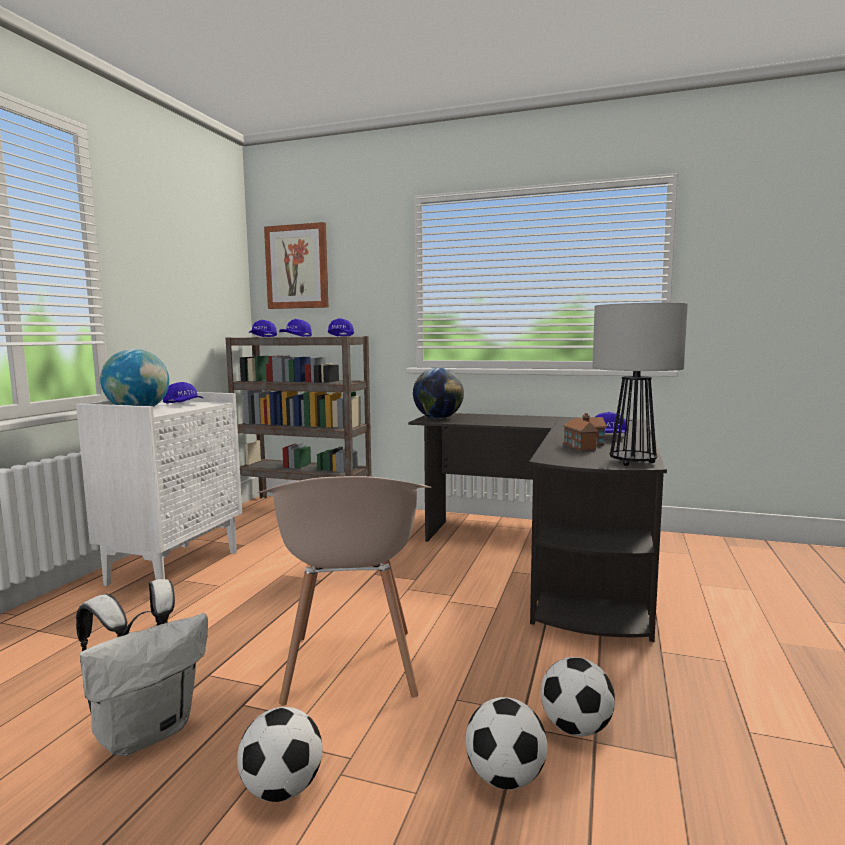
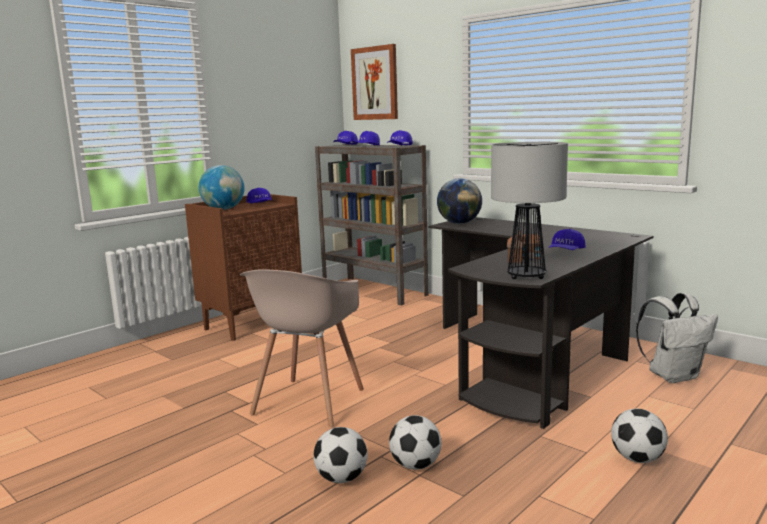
camera: 25 degrees right, 5 degrees up
(147, 731) = (174, 413): white backpack -> white backpack (673, 376)
(175, 567) = (253, 323): white cabinet -> brown cabinet
(282, 789) = (218, 454): football -> football (637, 459)

